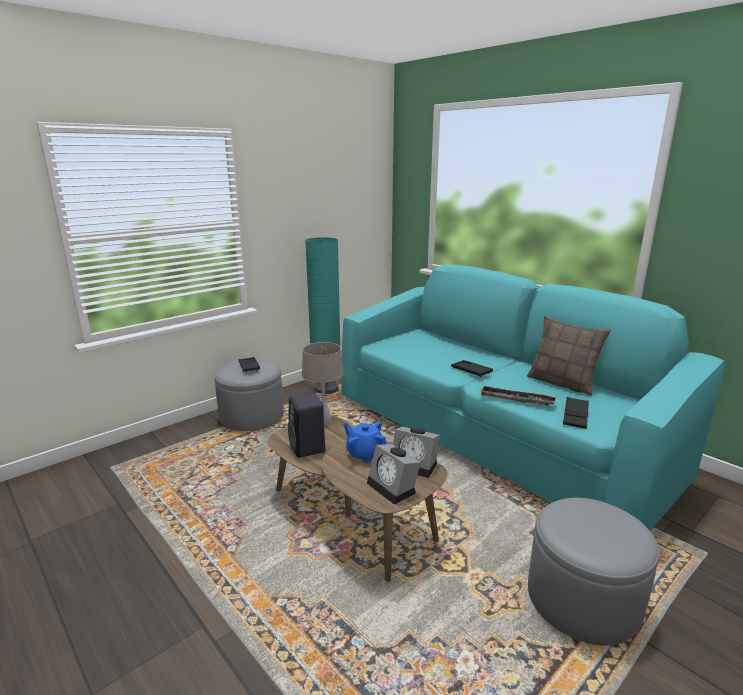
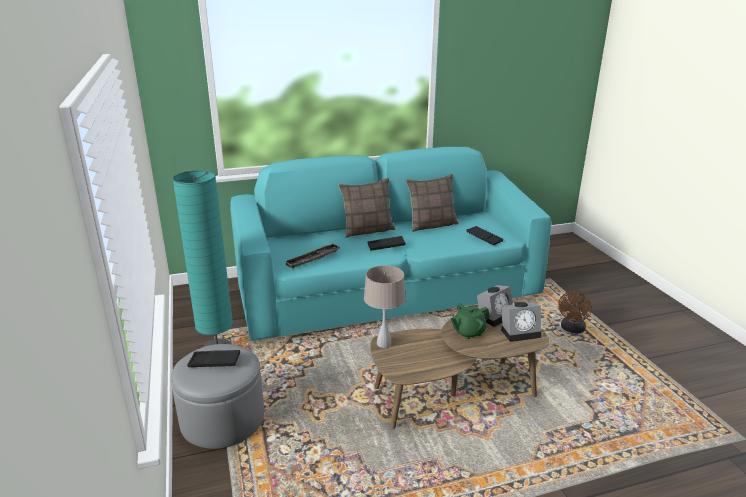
camera: 65 degrees left, 5 degrees up
(308, 448) = (427, 362): black speaker -> none
(365, 454) = (468, 332): blue teapot -> green teapot
(494, 358) = (367, 230): none -> pillow
(516, 399) = (447, 246): tray -> tray (313, 258)
(583, 599) = (572, 329): grey ottoman -> brown fan

